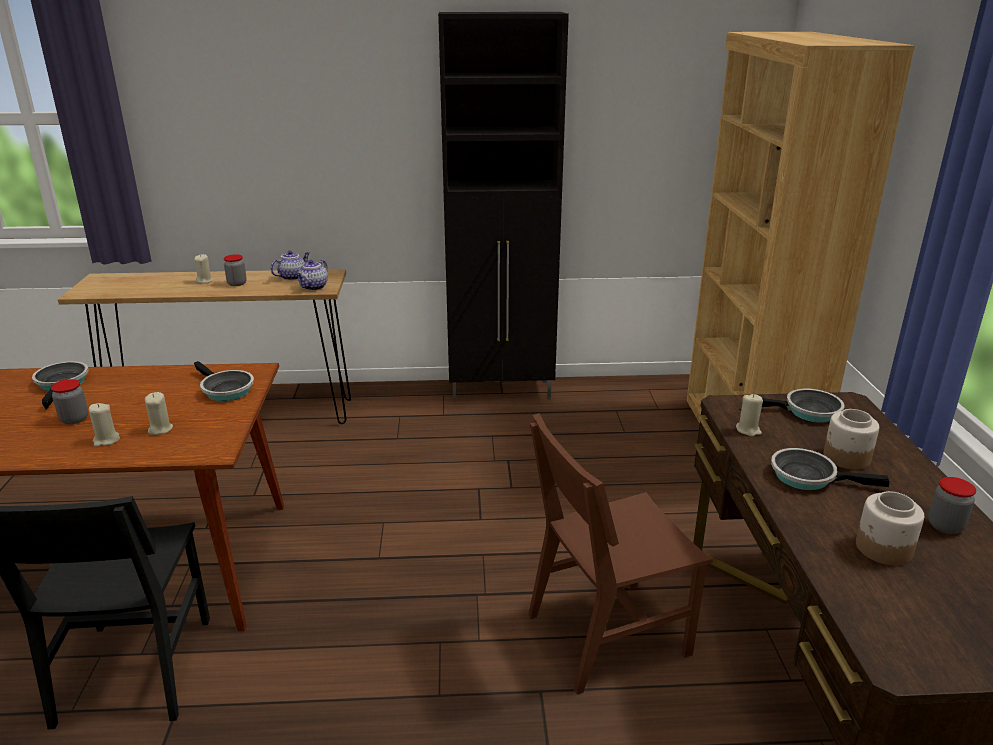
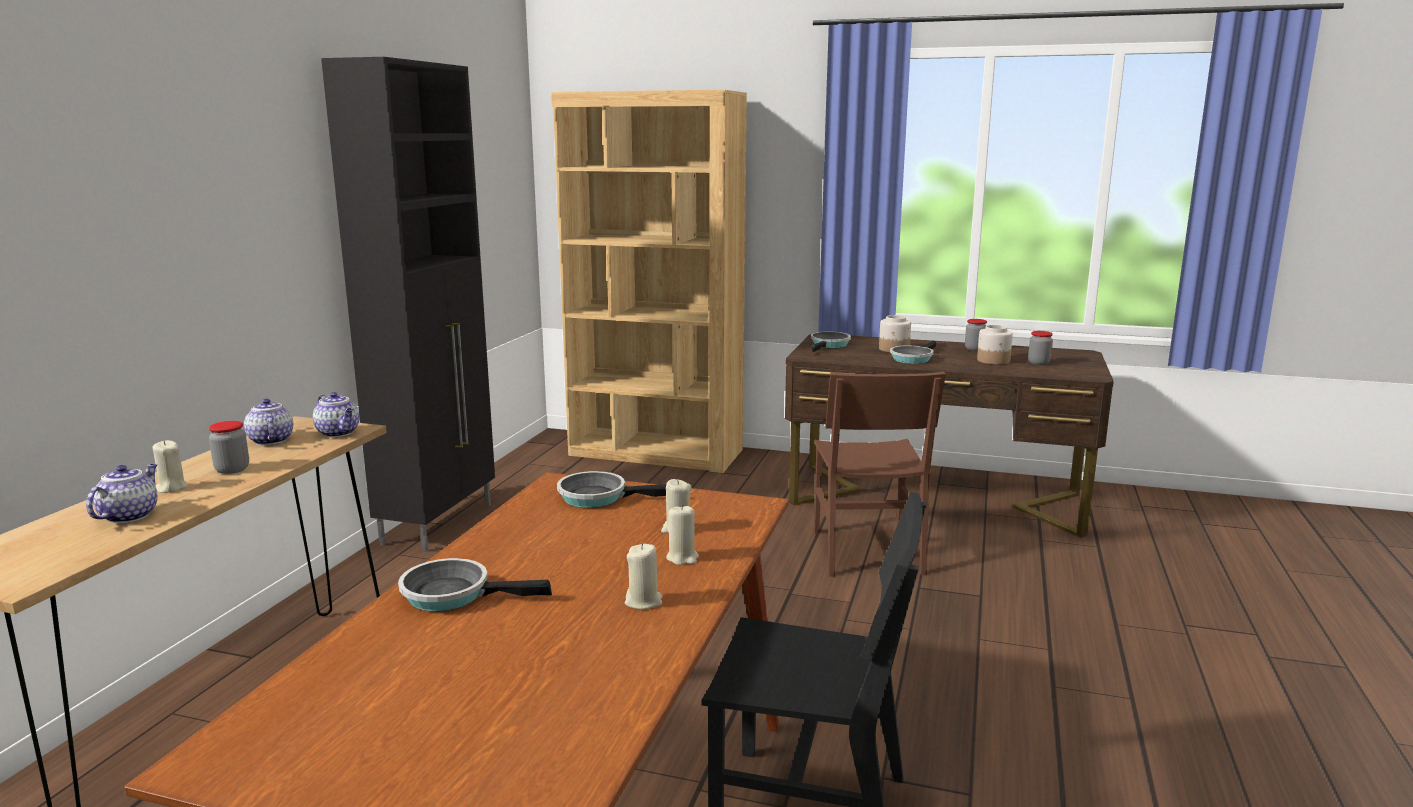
camera: 70 degrees left, 10 degrees down
(74, 419) = (597, 580): jar -> jar (1038, 363)
(162, 285) = (129, 515): none -> teapot
(225, 390) = (598, 497): frying pan -> frying pan turned 150 degrees counterclockwise
(748, 430) = (845, 358): beige candle -> beige candle (643, 601)

